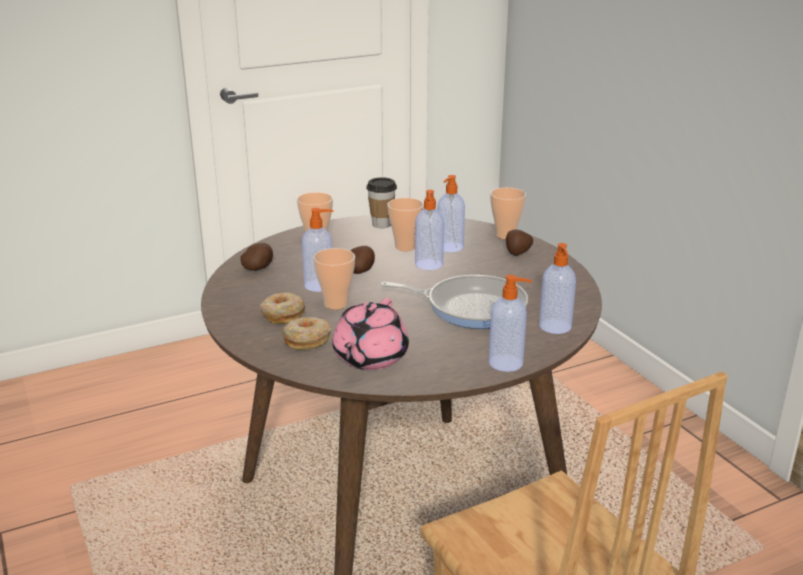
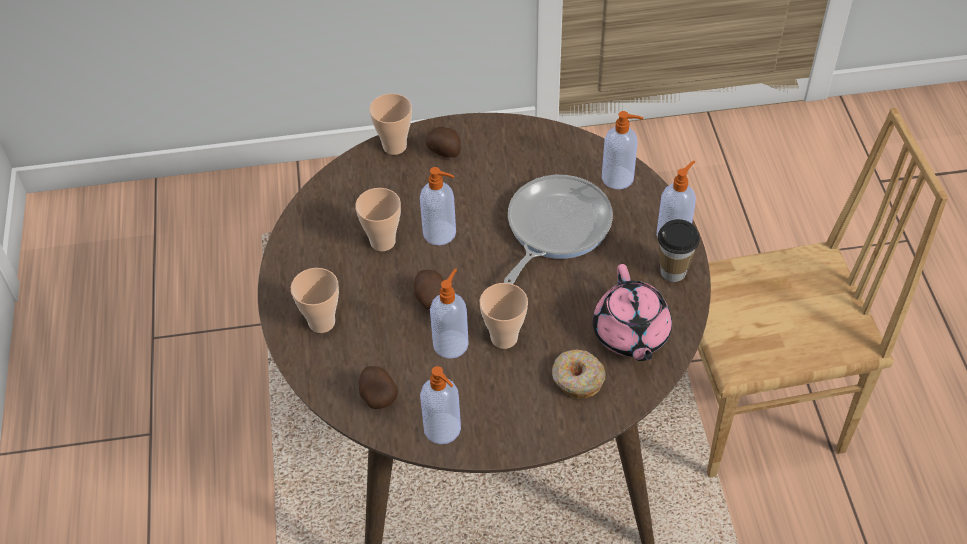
camera: 70 degrees left, 25 degrees up
(282, 315) = (511, 391): donut -> none
(369, 358) = (631, 334): pink teapot -> pink teapot turned 45 degrees clockwise
(382, 224) = (304, 247): cup -> cup (673, 271)
(449, 247) = (403, 203): soap dispenser -> soap dispenser (443, 429)

